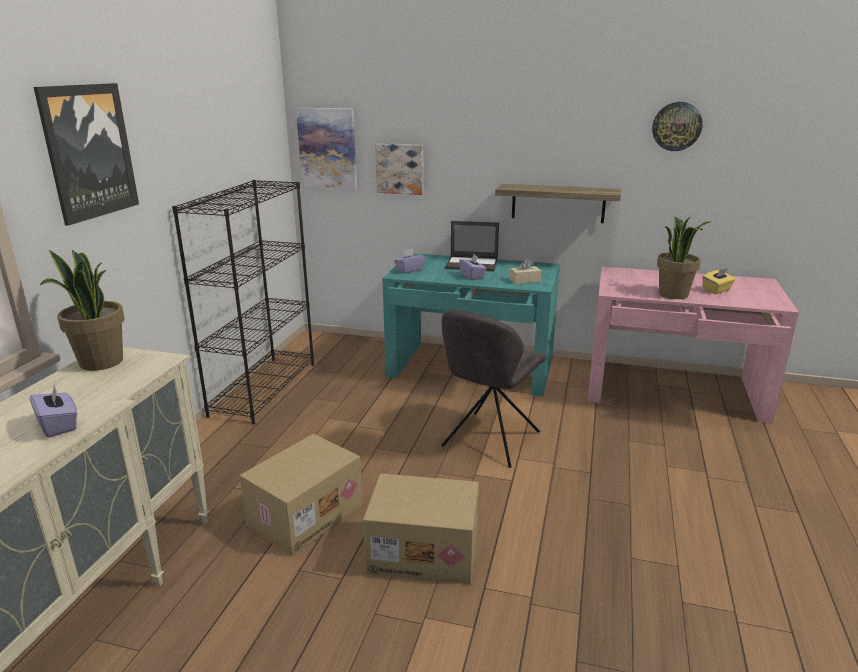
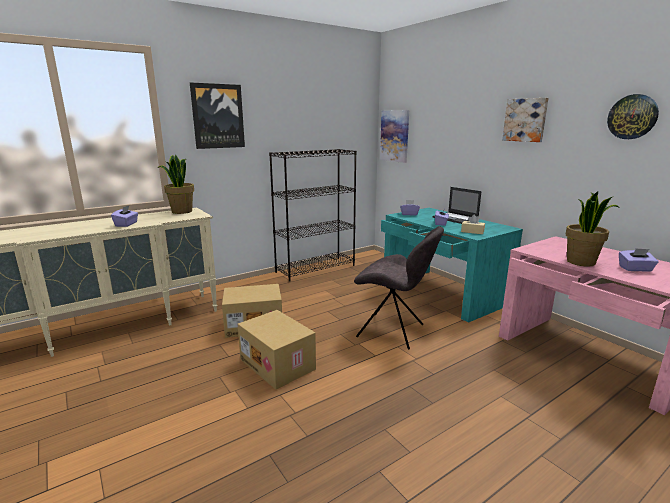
camera: 40 degrees right, 5 degrees down
(400, 168) = (429, 149): picture -> picture (525, 120)
(489, 441) = (393, 331): grey chair -> grey chair turned 135 degrees counterclockwise
(558, 203) = (526, 180): shelf -> none
(717, 290) = (635, 269): yellow tissue box -> purple tissue box

